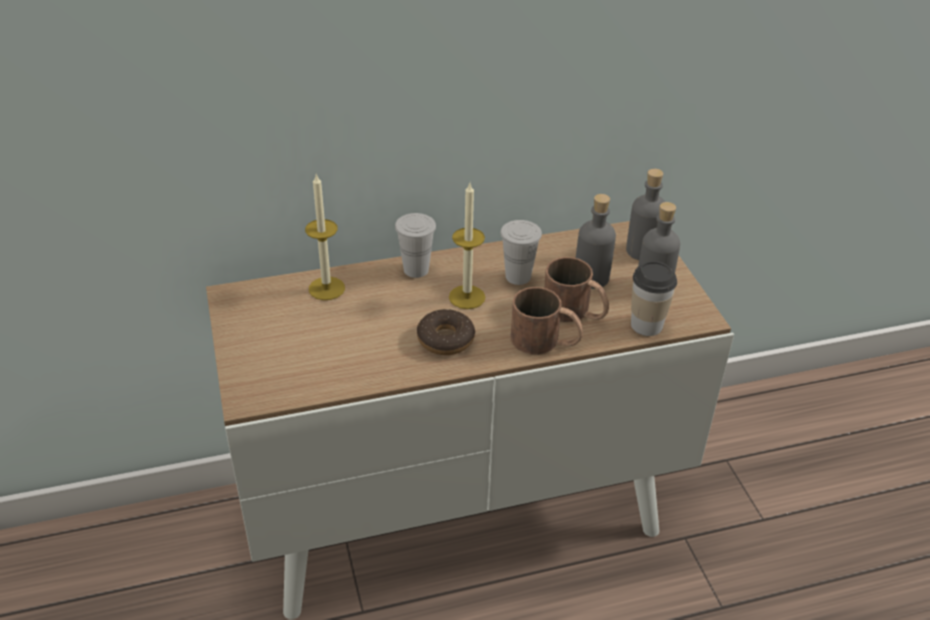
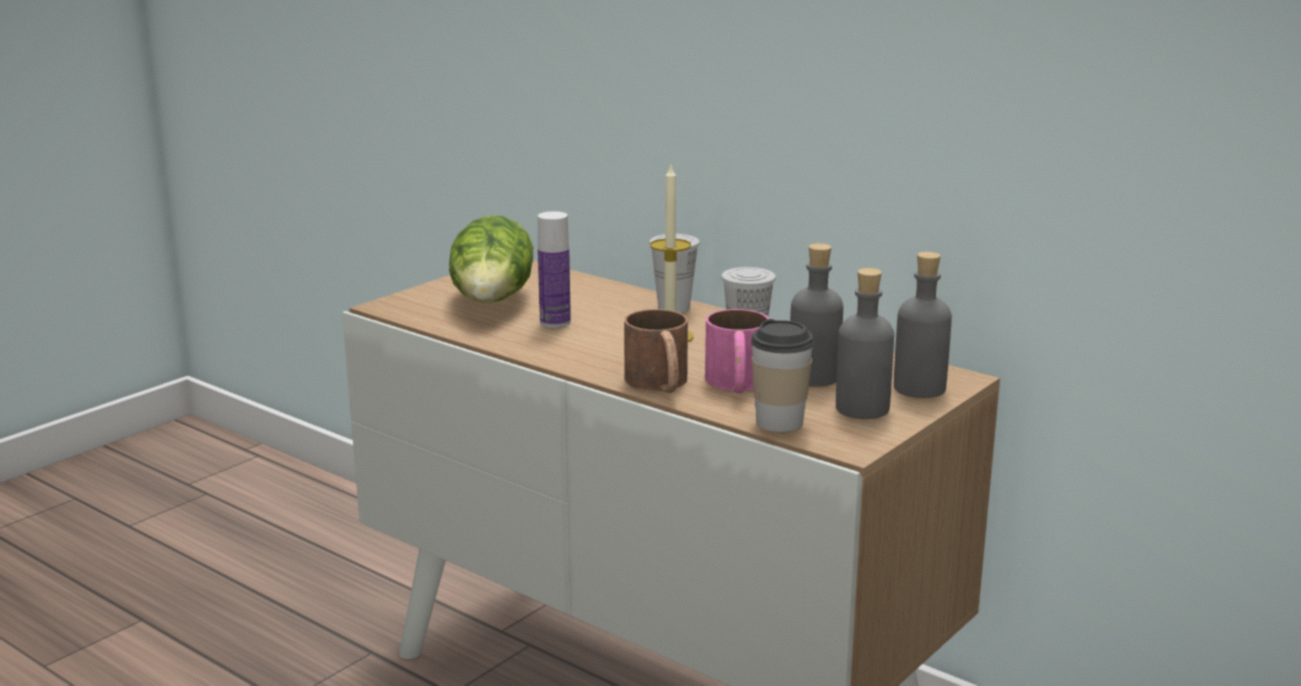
camera: 55 degrees right, 20 degrees down
(308, 343) = (493, 303): none -> lettuce
(326, 288) = (581, 287): candle -> none
(384, 332) = (555, 322): none -> bottle
(445, 339) = (587, 346): donut -> none
(575, 311) = (737, 385): brown mug -> pink mug

